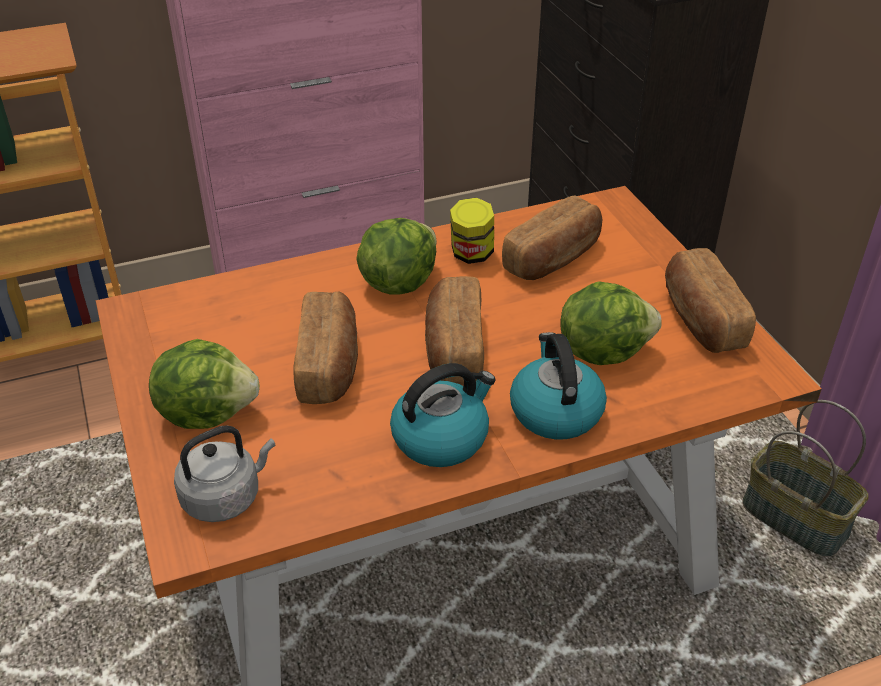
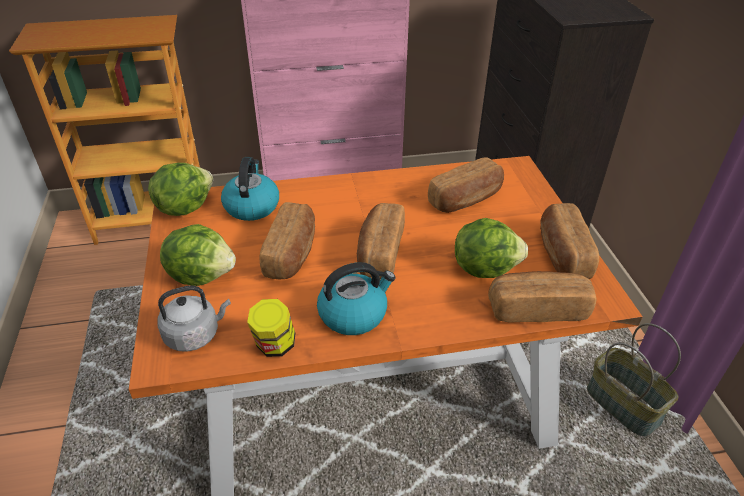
camera: 10 degrees right, 0 degrees up
(398, 282) = (354, 203): lettuce -> lettuce (184, 207)
(471, 254) = (409, 190): jar -> jar (274, 345)
(555, 411) = (439, 306): kettle -> kettle (251, 206)
(685, 397) = (537, 309): none -> bread

